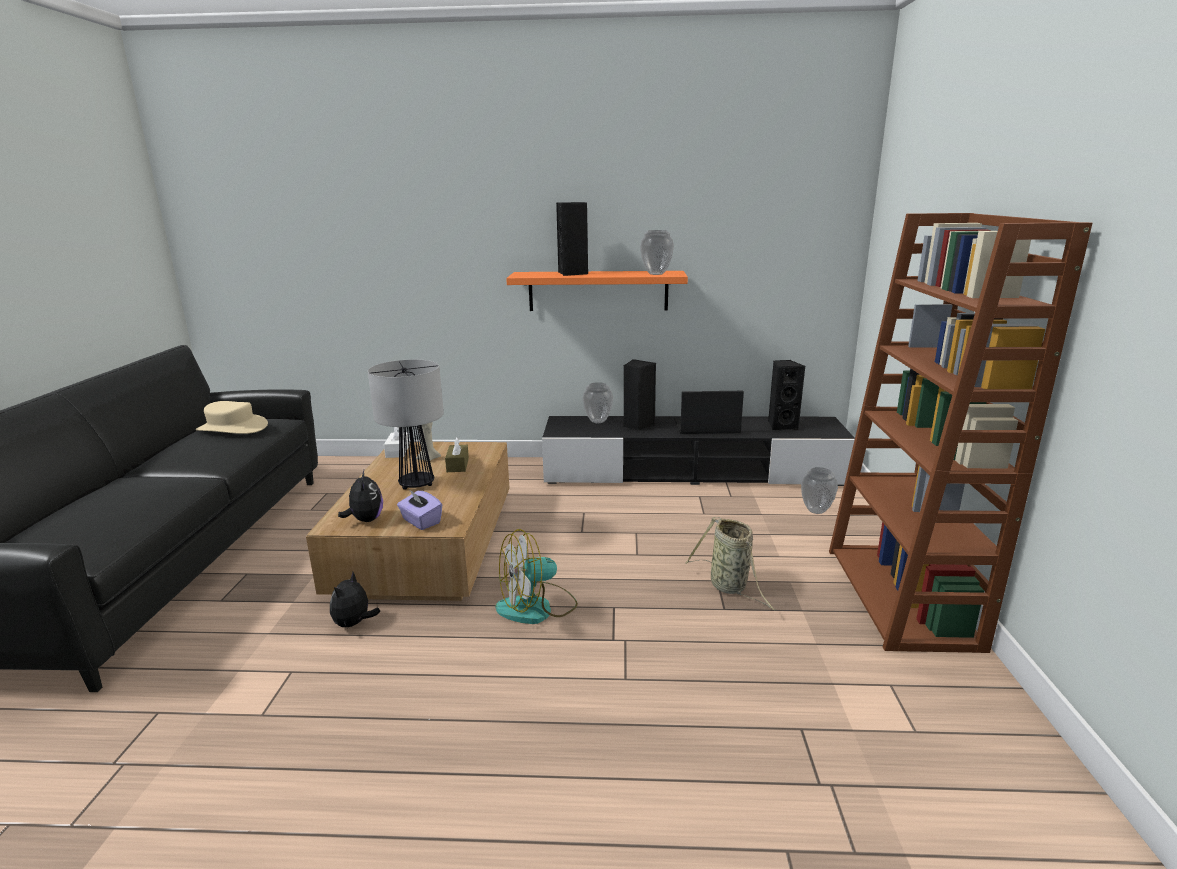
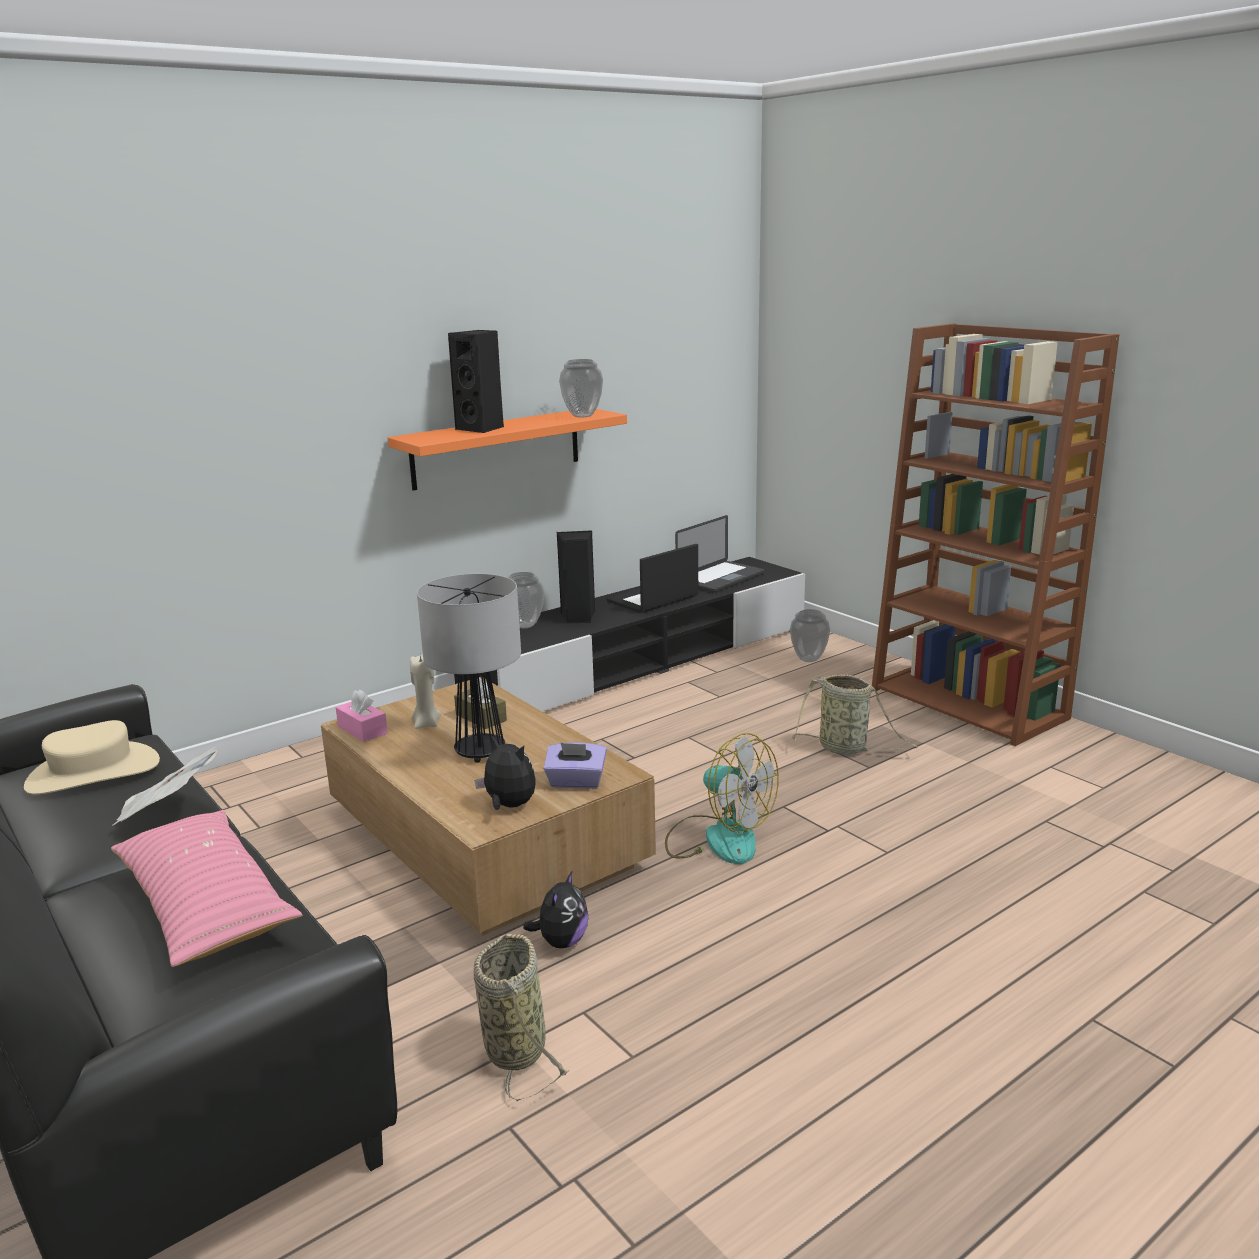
camera: 40 degrees left, 0 degrees up
(122, 504) = (205, 905): none -> pink pillow
(210, 456) = (169, 811): none -> newspaper
(236, 669) = (515, 1046): none -> basket
(354, 624) = (561, 942): plush toy -> plush toy turned 135 degrees counterclockwise
(398, 451) = (362, 730): white tissue box -> pink tissue box
(537, 607) = (718, 838): fan -> fan turned 75 degrees counterclockwise
(781, 426) = (720, 578): black speaker -> laptop

